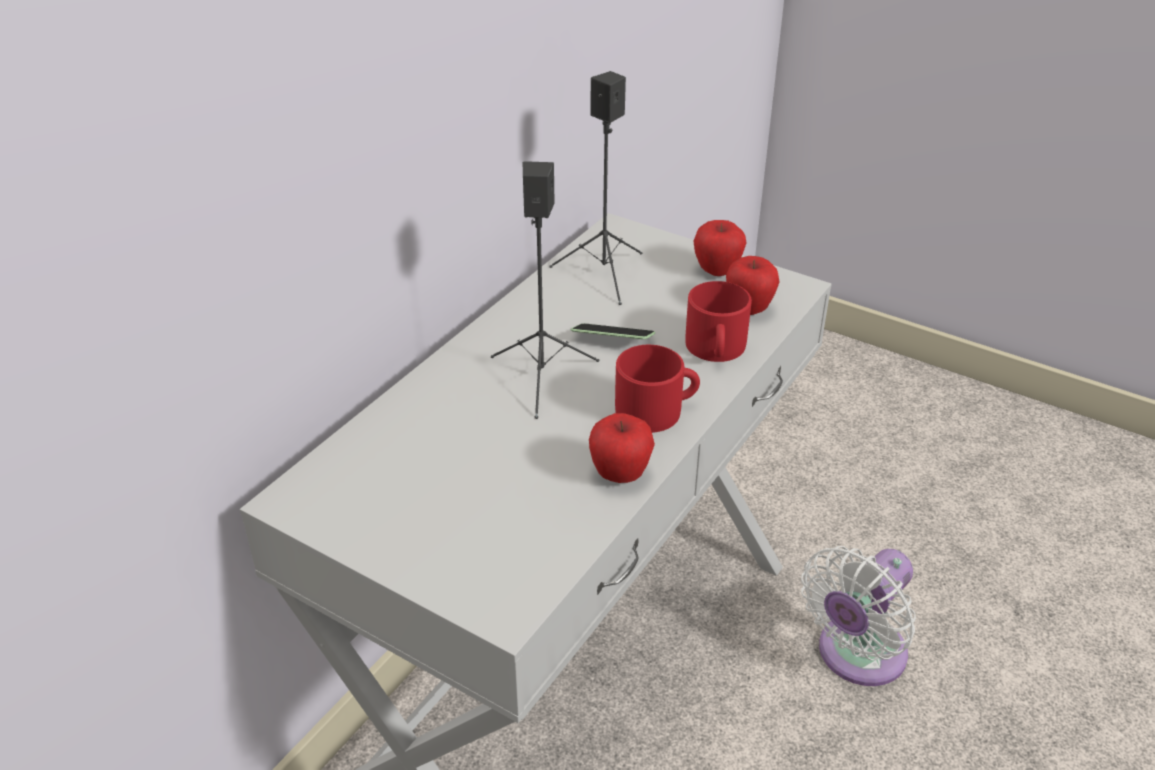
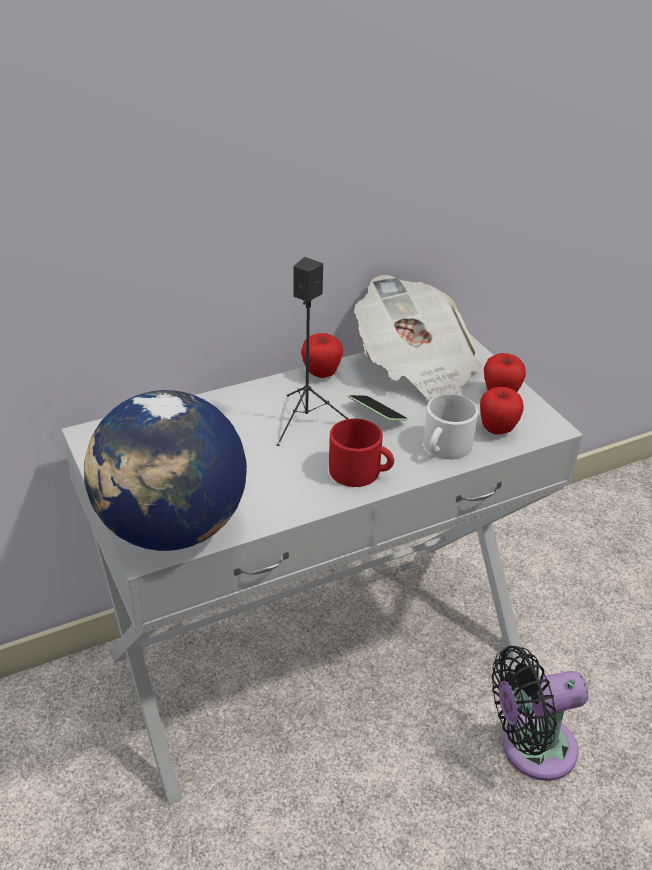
camera: 30 degrees right, 0 degrees up
(508, 569) = (172, 529): none -> globe
(604, 274) = (416, 368): black speaker -> newspaper
(620, 475) = (295, 503): apple -> apple (321, 374)
(716, 348) = (444, 447): red mug -> white mug
(856, 656) = (531, 748): white fan -> black fan

